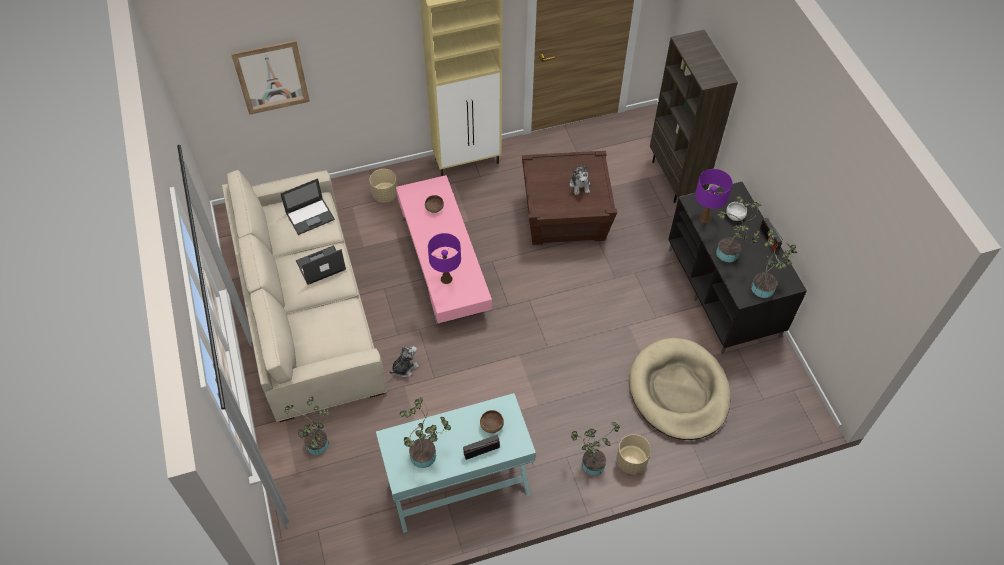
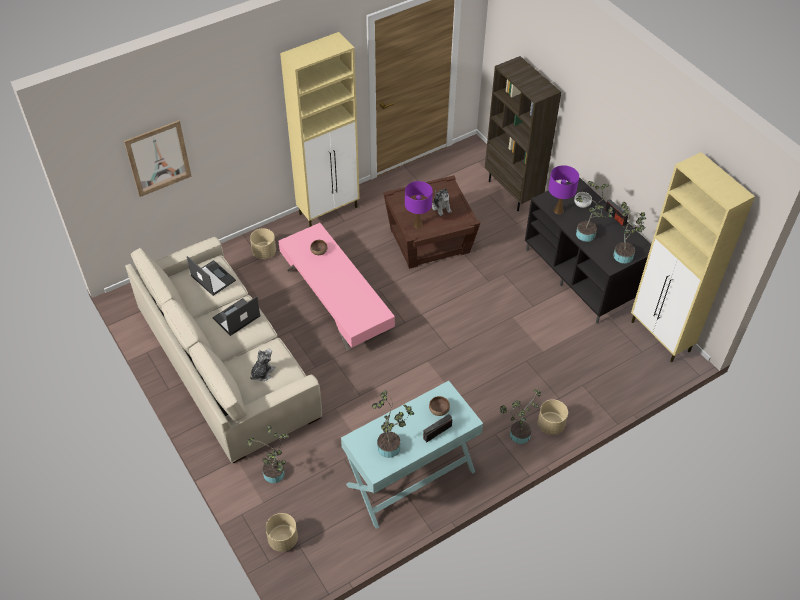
camera: 15 degrees left, 5 degrees down
(303, 519) = (283, 539): none -> beige planter
(310, 216) = (212, 278): laptop -> laptop turned 90 degrees counterclockwise
(404, 367) = (331, 393): plush toy -> plush toy (262, 372)
(446, 279) = (349, 307): purple table lamp -> purple table lamp (417, 224)
(679, 391) = (571, 361): beige dog bed -> none
(791, 386) = (661, 337): none -> beige cabinet

